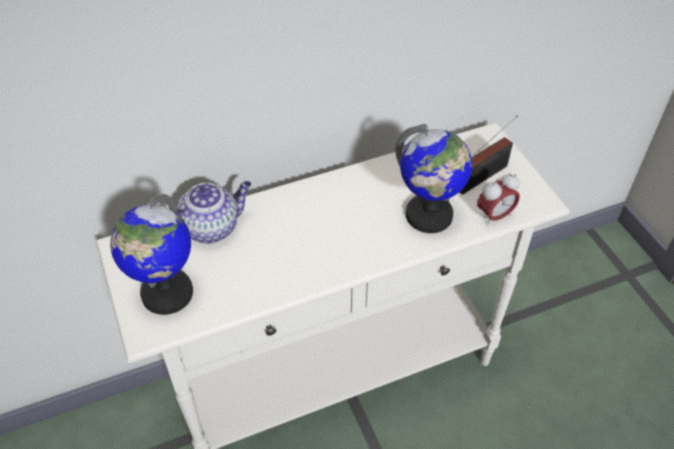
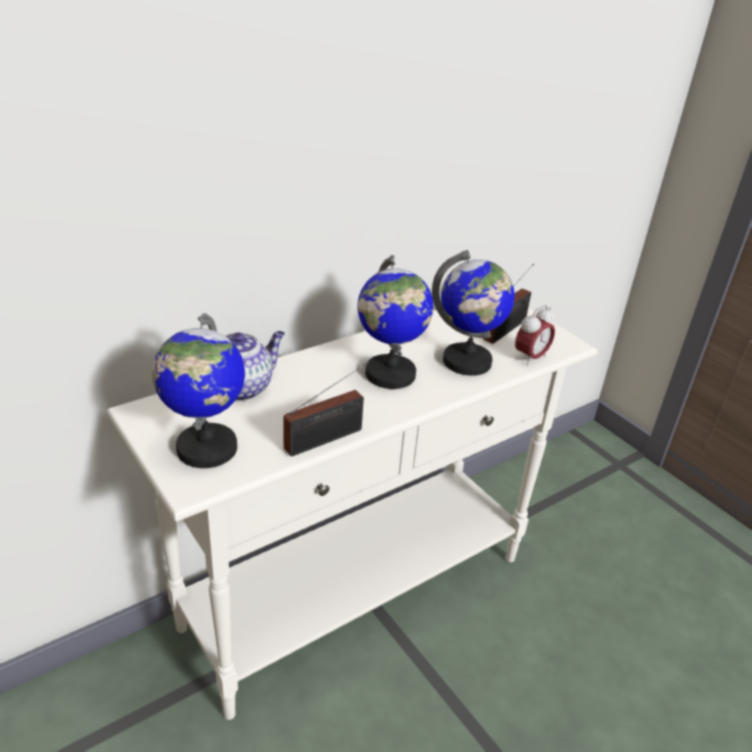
camera: 15 degrees left, 15 degrees down
(272, 294) = (328, 438): none -> radio
(349, 224) = (390, 374): none -> globe

